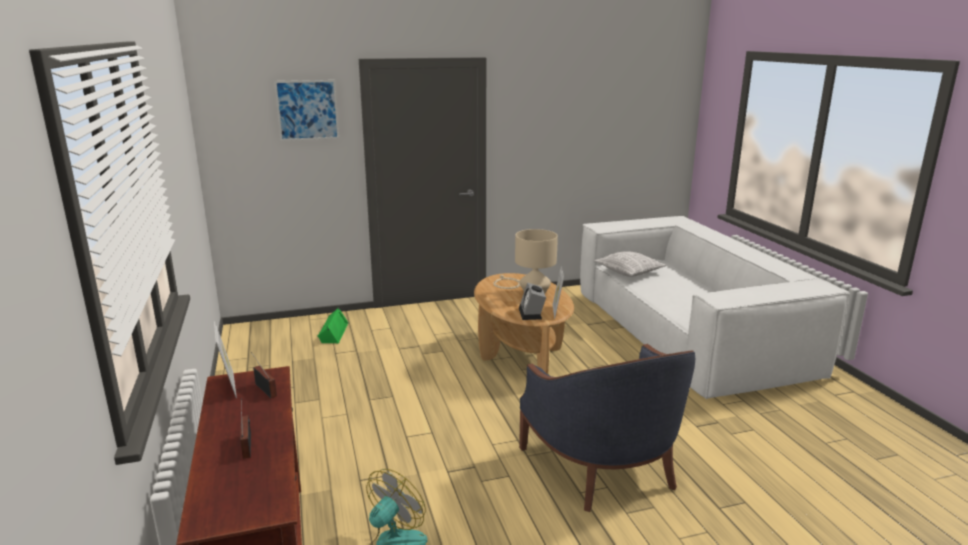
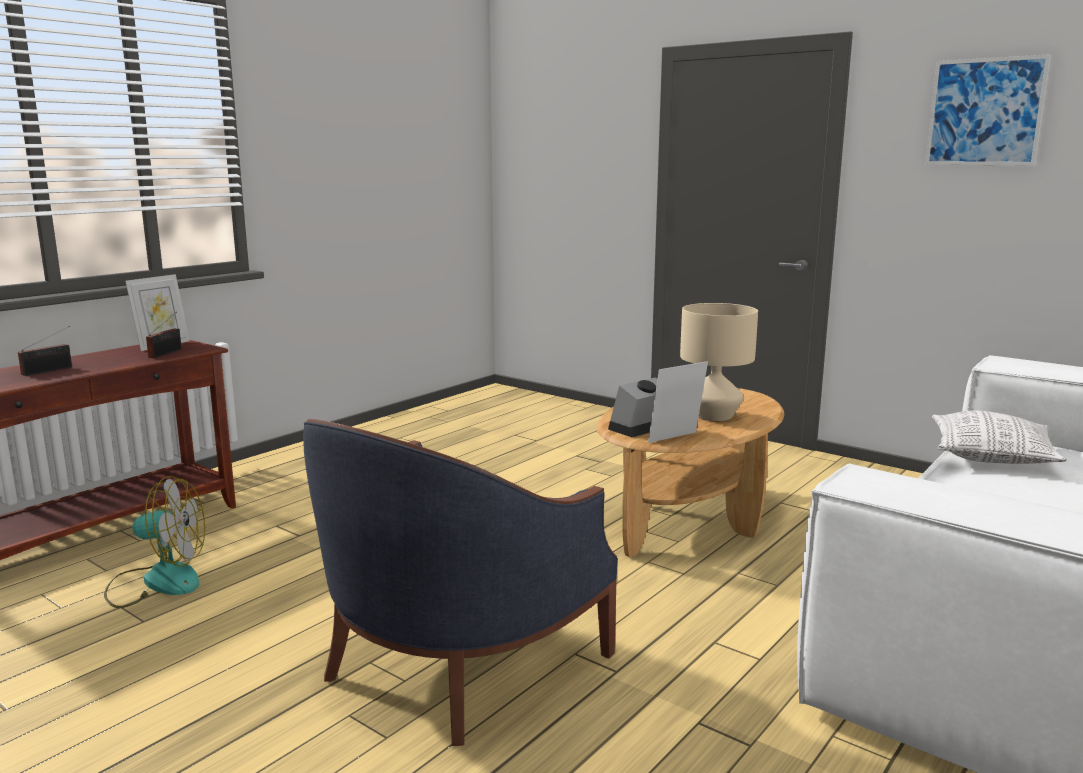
camera: 55 degrees right, 5 degrees down
(307, 110) = (598, 121): picture -> picture (985, 112)
(333, 332) = (557, 419): green speaker -> none

